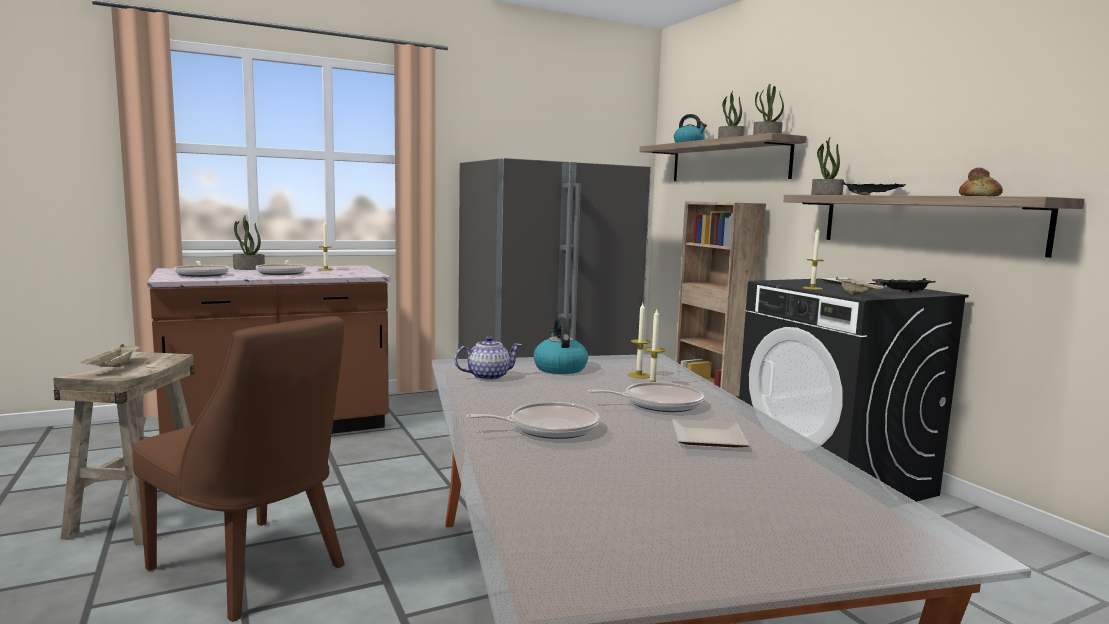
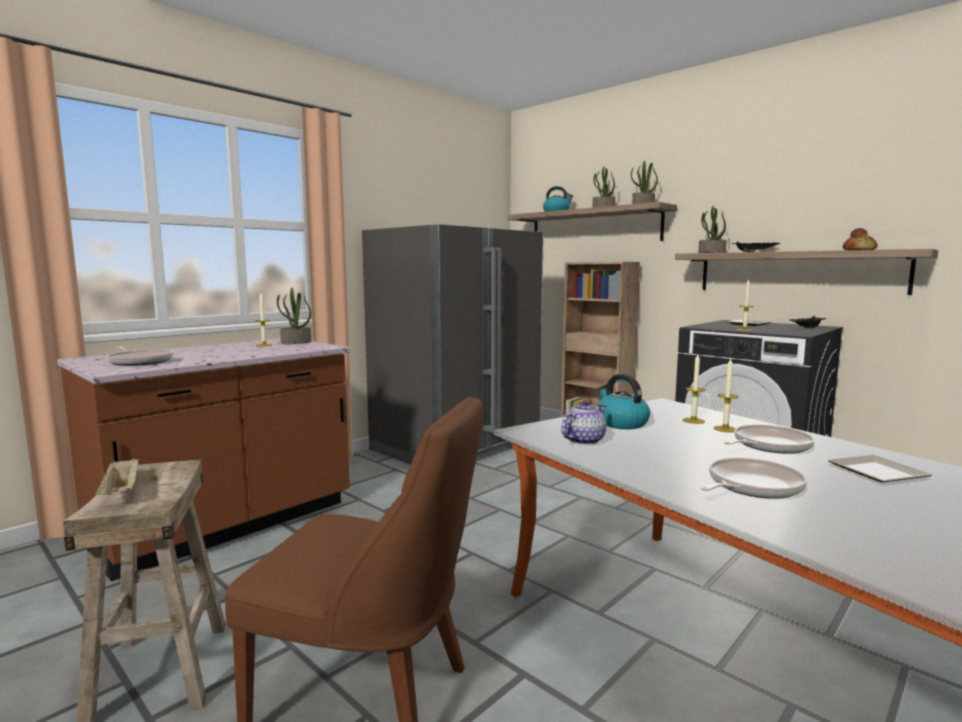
camera: 20 degrees left, 0 degrees up
(248, 269) = (176, 351): potted plant -> potted plant (296, 342)
(282, 273) = (228, 352): frying pan -> none
(859, 295) = (794, 333): beige tray -> none

